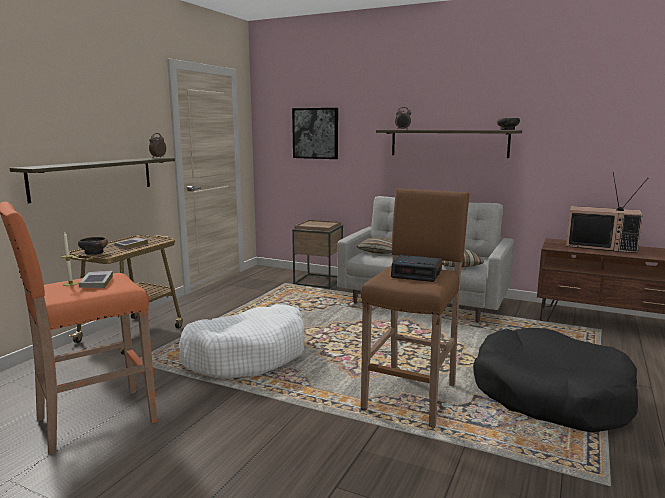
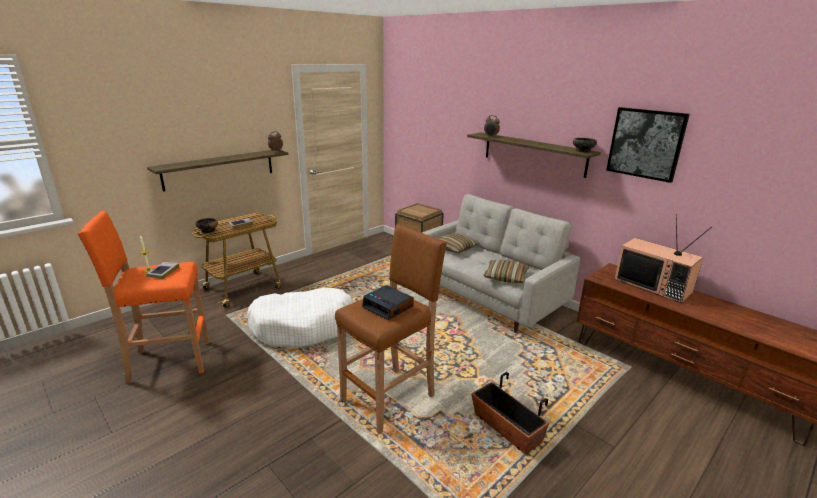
camera: 20 degrees right, 10 degrees up
(315, 133) = (428, 127): picture -> picture (645, 143)
(550, 395) = (506, 429): black dog bed -> planter

